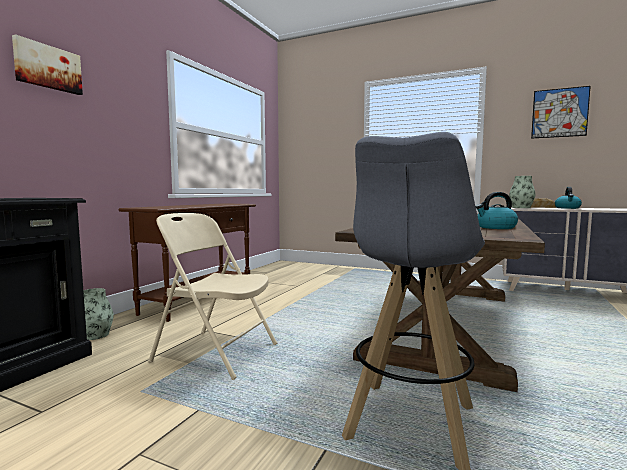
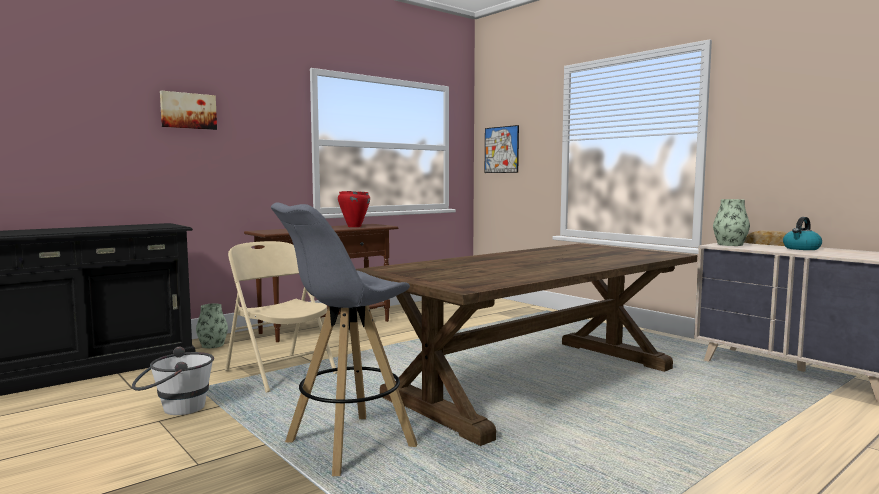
camera: 25 degrees right, 0 degrees up
(143, 429) = (175, 409): none -> white bucket
(219, 204) = (354, 226): none -> red cooking pot
(495, 227) = (524, 274): kettle -> none
(559, 113) = (810, 104): picture -> picture (501, 149)

